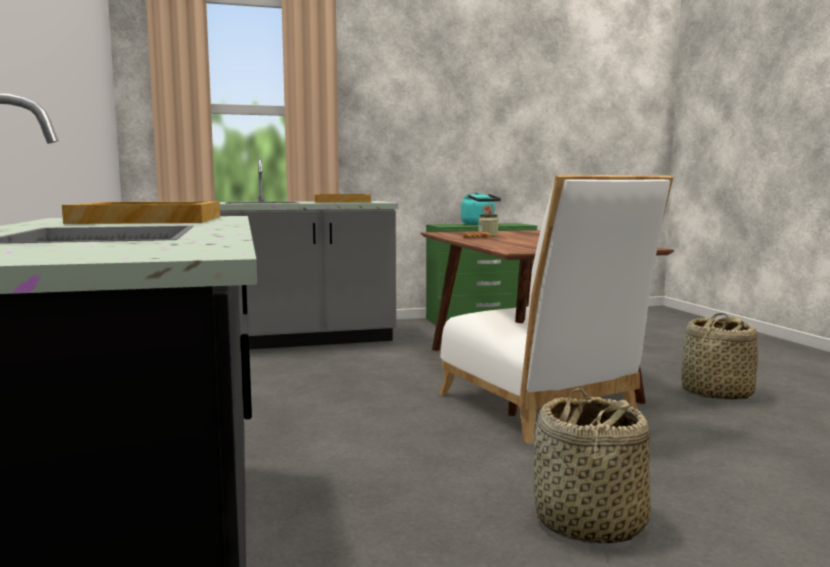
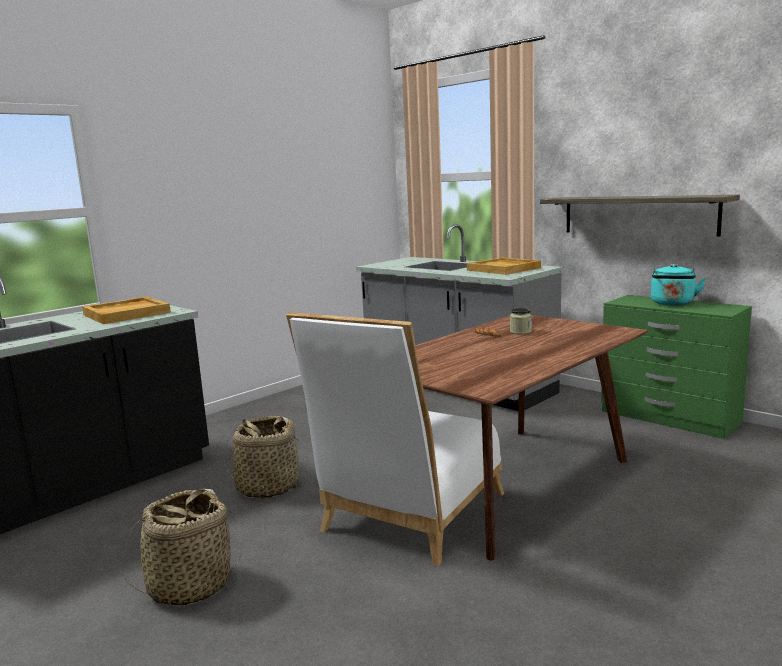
camera: 60 degrees right, 5 degrees up
(431, 154) = (638, 215): none -> shelf
(715, 393) = (587, 597): basket -> basket (267, 487)

